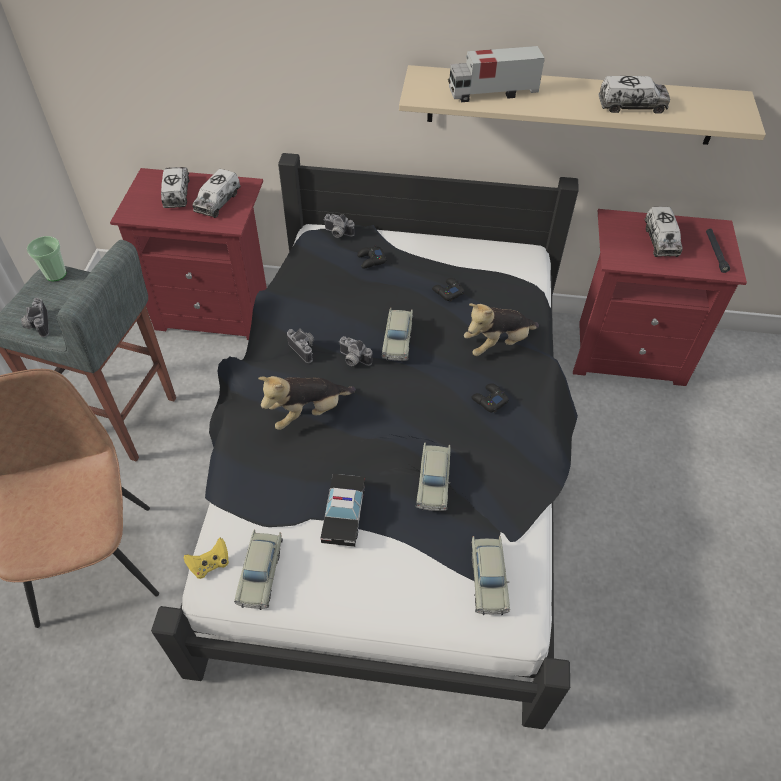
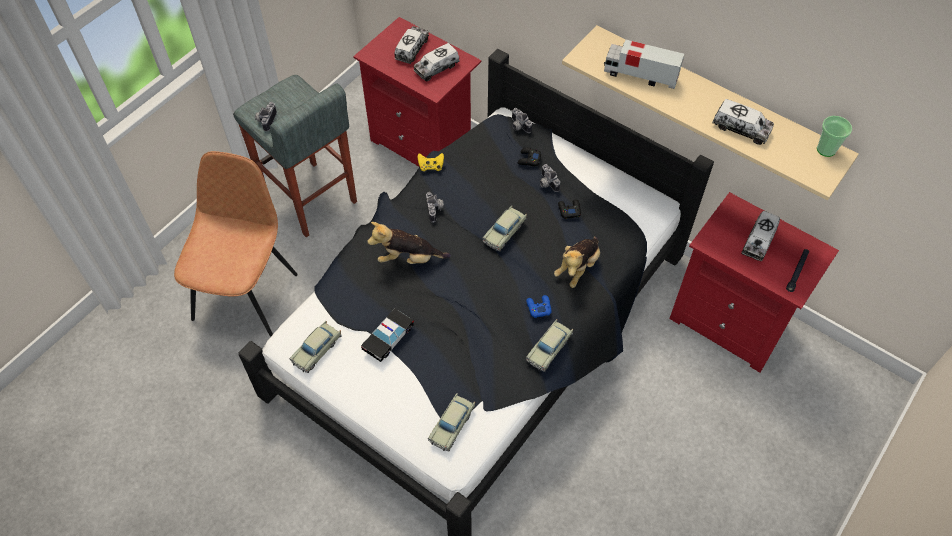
camera: 30 degrees right, 5 degrees up
(56, 274) = (296, 86): cup -> cup (826, 149)
(210, 564) = (291, 329): yellow game controller -> yellow game controller (431, 167)
(353, 360) = (462, 233): camera -> camera (546, 183)
(434, 481) = (460, 345): beige toy car -> beige toy car (549, 349)
(489, 400) = (538, 307): black game controller -> blue game controller
(497, 344) = (578, 268): plush toy -> plush toy turned 60 degrees counterclockwise

